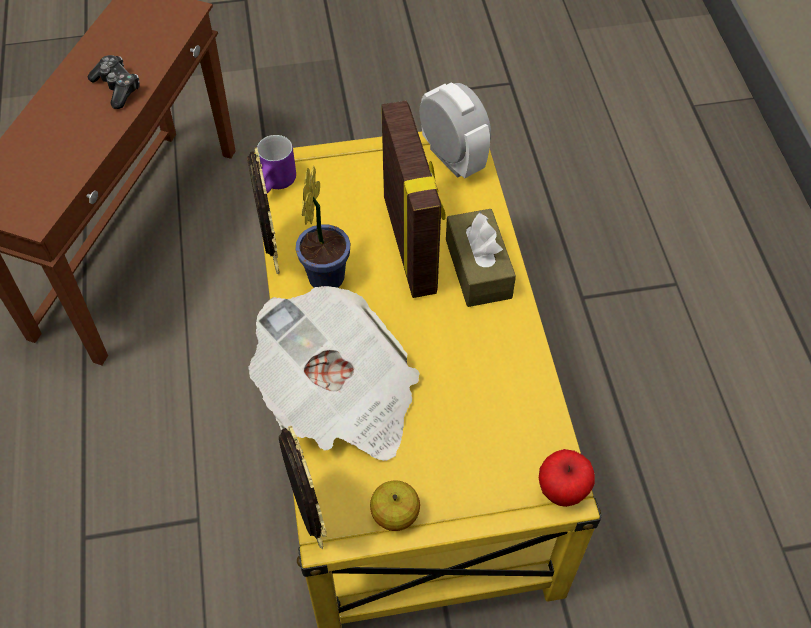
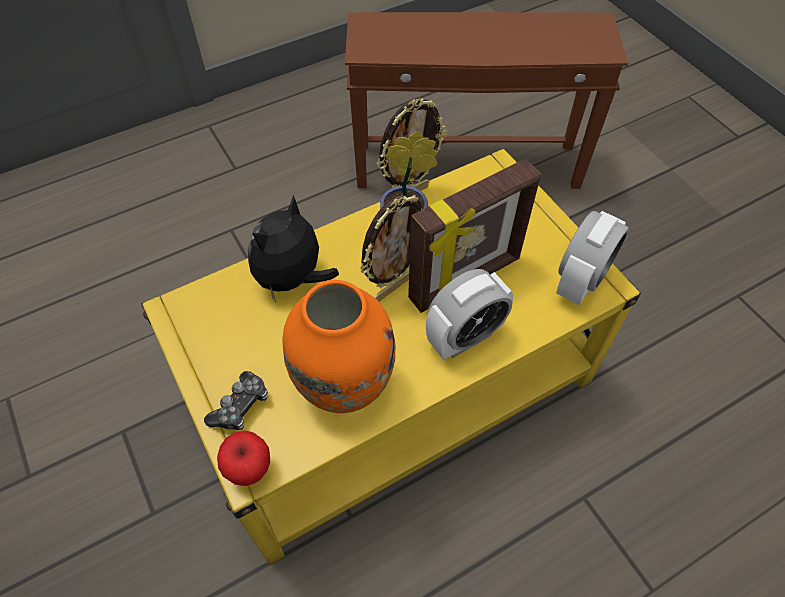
camera: 70 degrees right, 0 degrees up
(117, 87) = (503, 46): game controller -> game controller (241, 407)
(278, 185) = (479, 173): purple mug -> none
(309, 521) = (178, 294): picture frame -> picture frame (393, 286)
(341, 398) = (292, 279): newspaper -> plush toy
(395, 514) = (197, 348): apple -> none
(478, 268) = (464, 337): brown tissue box -> alarm clock
(491, 385) = (343, 383): none -> orange vase

